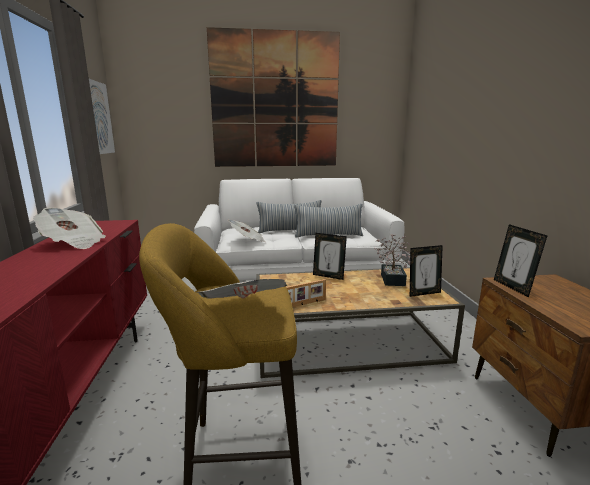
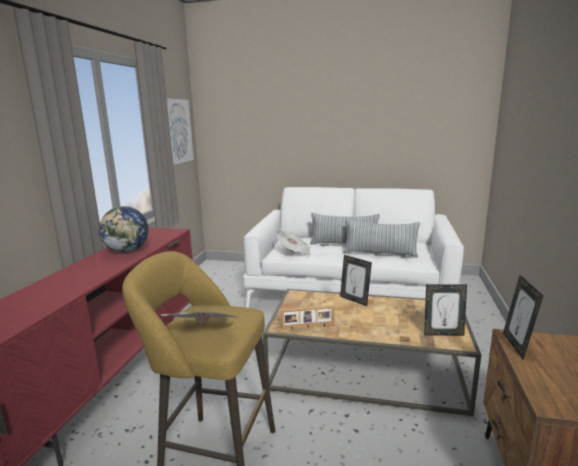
camera: 20 degrees right, 0 degrees up
(73, 243) = (127, 251): newspaper -> globe
(275, 101) = (344, 107): picture -> none
(392, 278) = (421, 311): potted plant -> none

